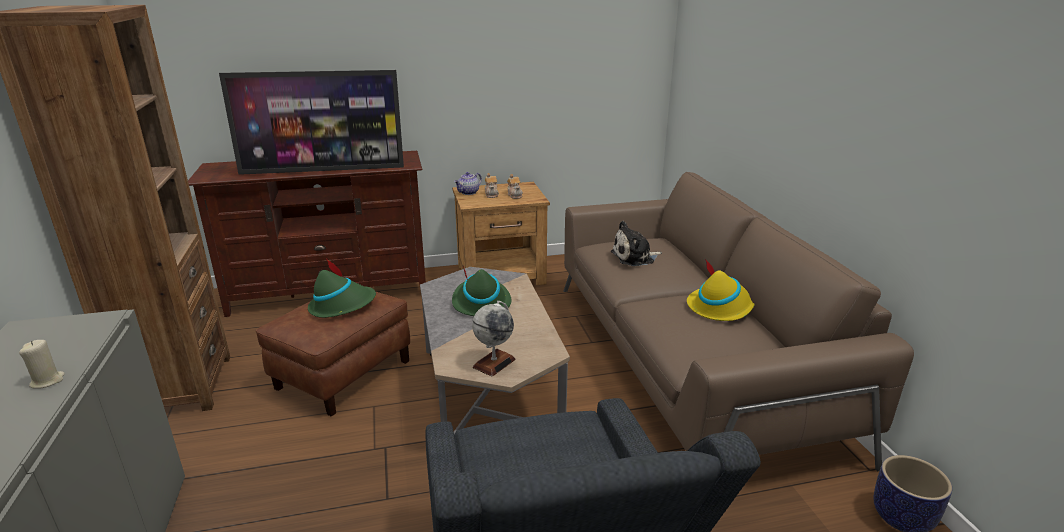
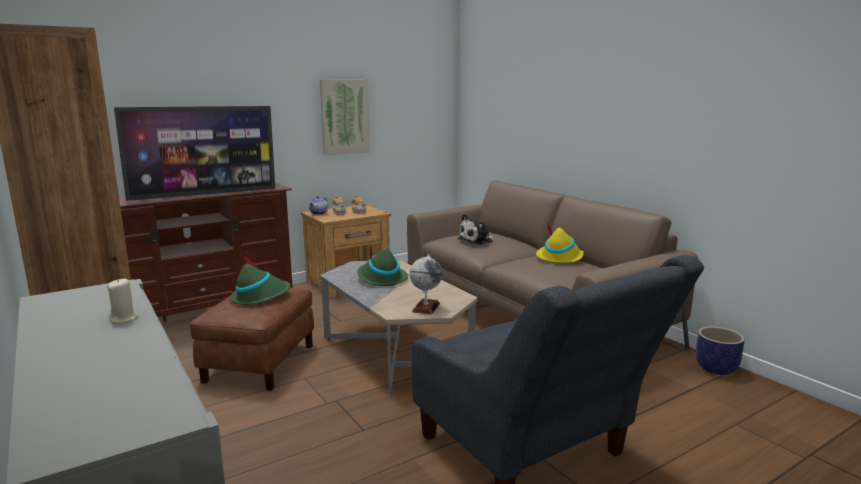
camera: 20 degrees left, 10 degrees down
(510, 75) = (344, 117): none -> picture

